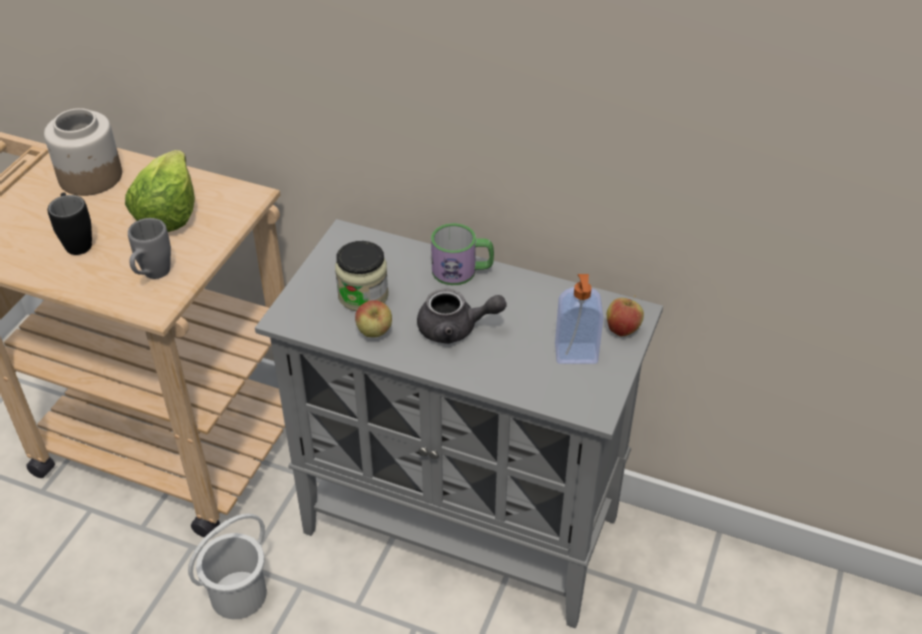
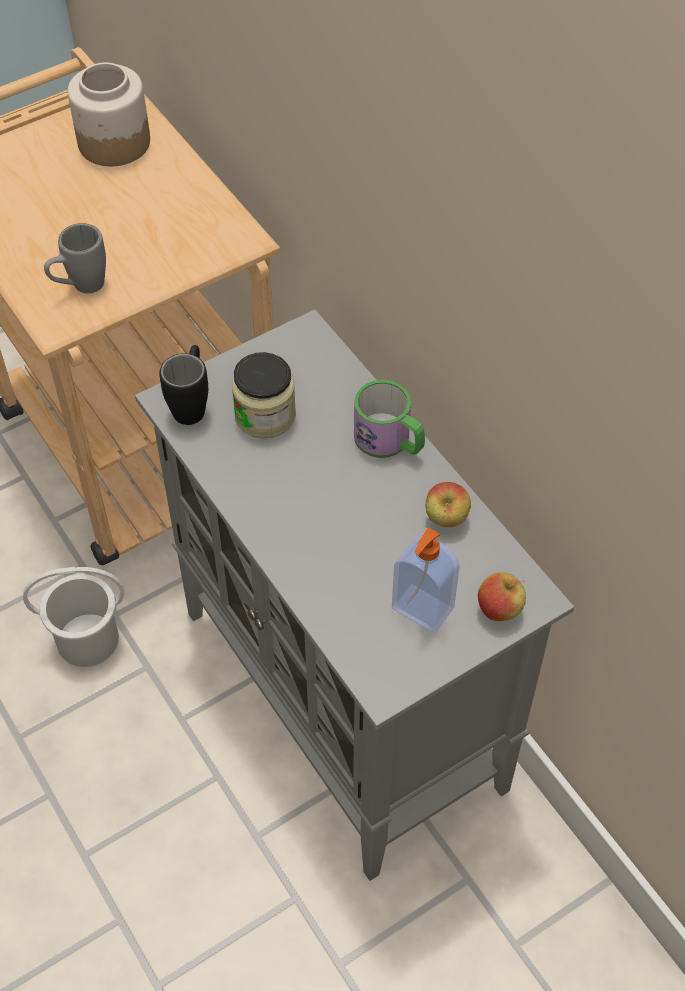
camera: 35 degrees right, 10 degrees up
(77, 241) = (46, 212): black mug -> black mug (191, 404)
(167, 211) = (151, 219): lettuce -> none
(375, 333) = (239, 466): apple -> apple (446, 519)
(455, 329) = (323, 507): grey teapot -> none

